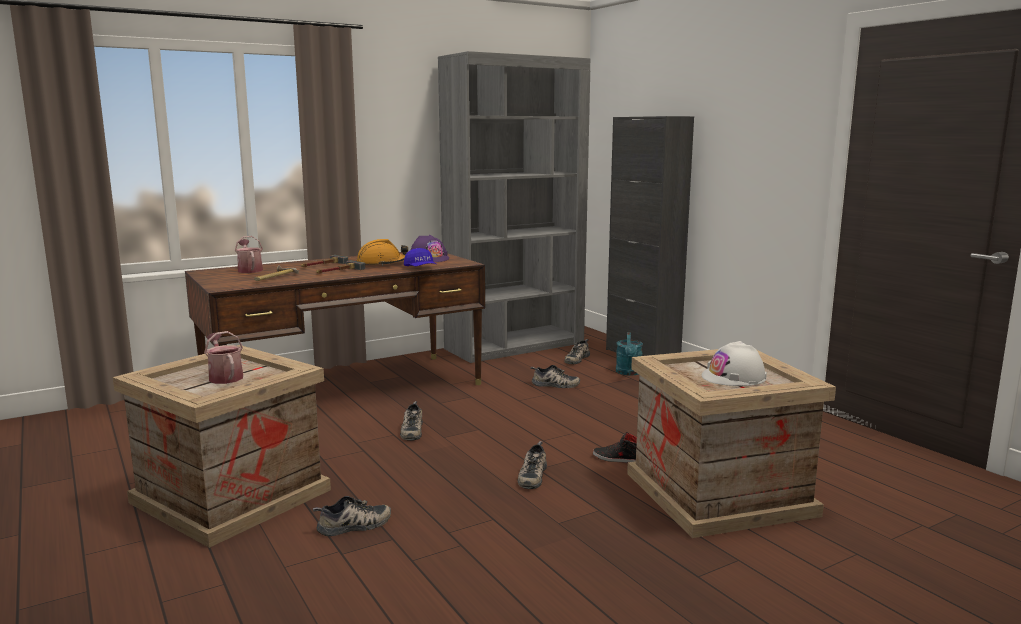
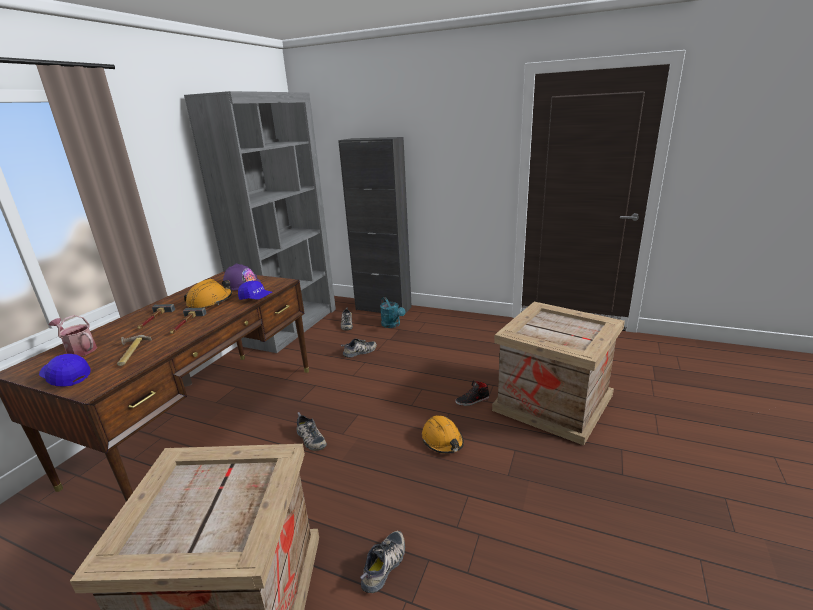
camera: 35 degrees left, 10 degrees up
(219, 280) = (66, 377): none -> blue cap
(224, 377) = (211, 503): watering can -> none
(532, 475) = (442, 441): shoe -> orange hard hat
(734, 377) = (566, 330): white hard hat -> none

